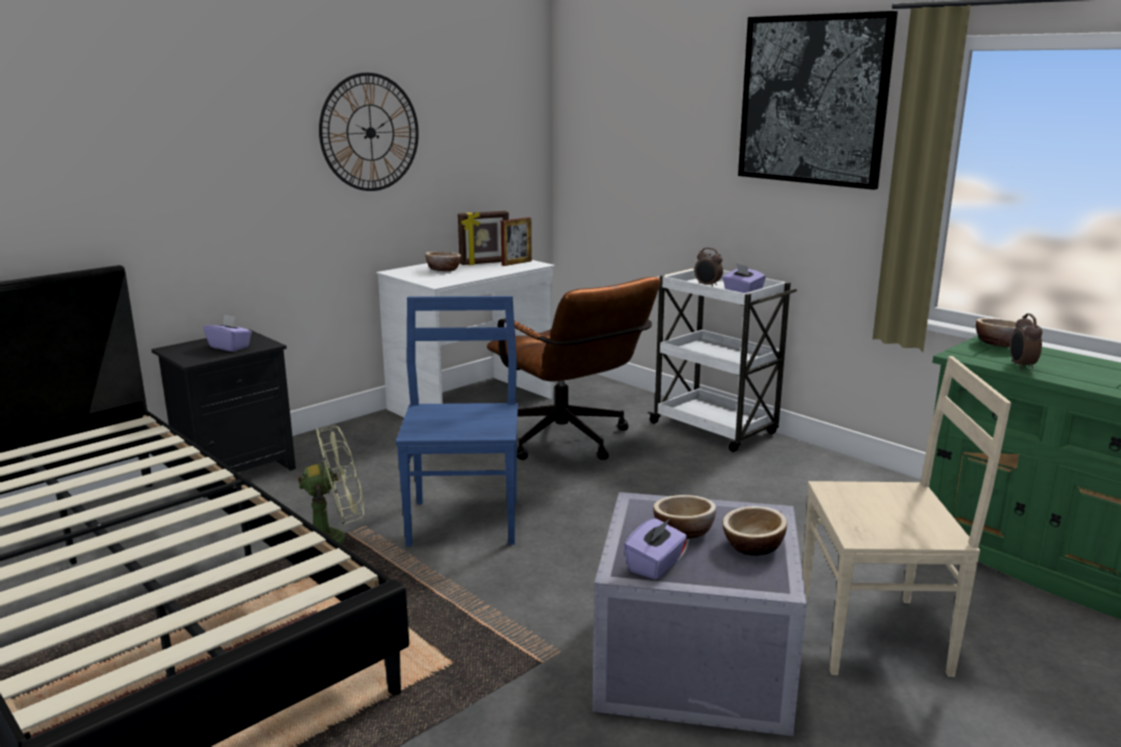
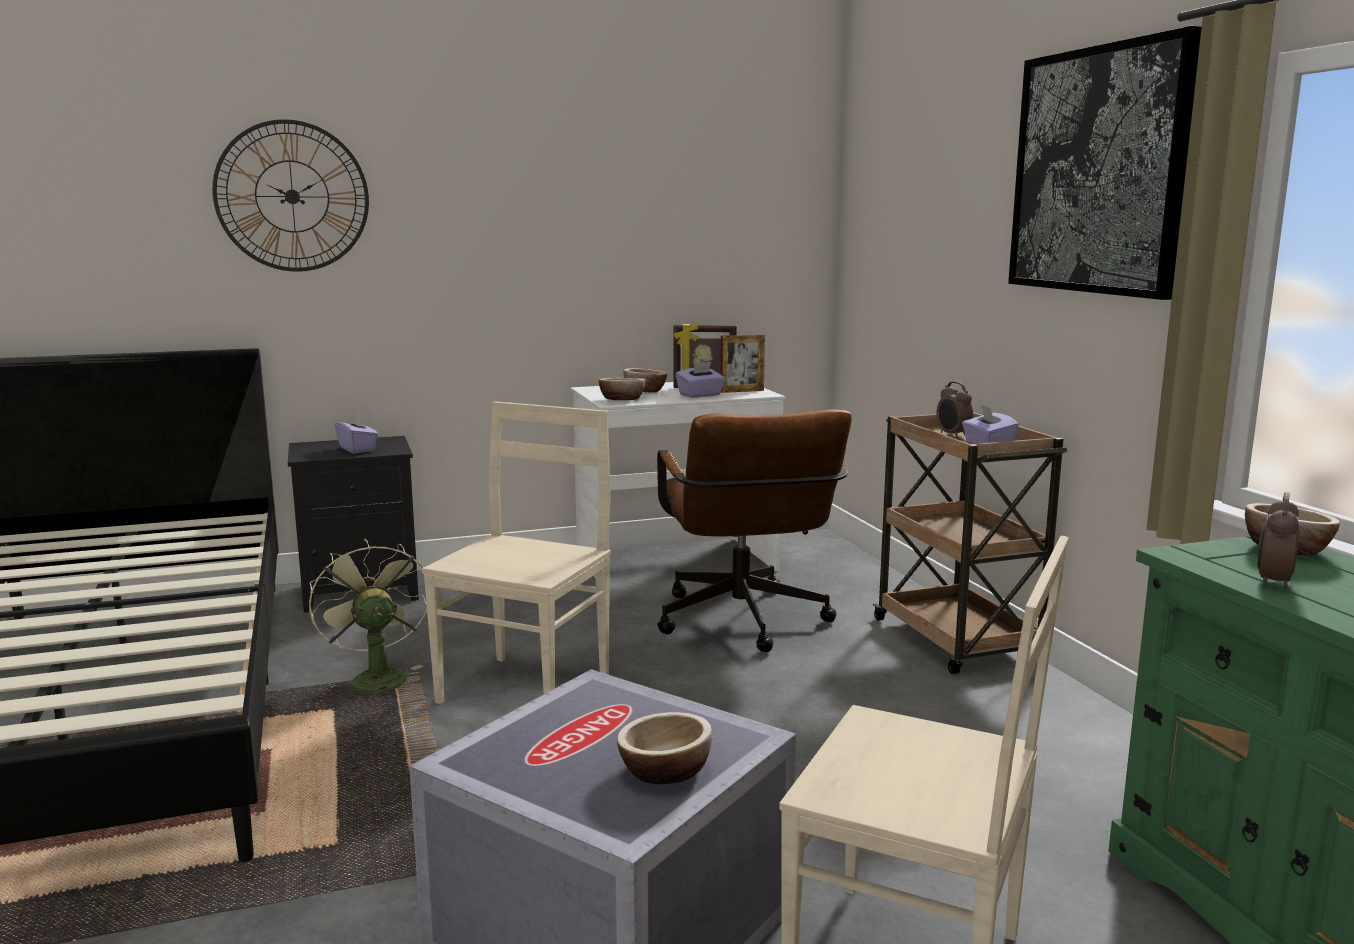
camera: 25 degrees right, 5 degrees down
(333, 538) = (374, 678): green fan -> green fan turned 120 degrees counterclockwise
(370, 132) = (573, 222): wall clock -> wall clock (292, 196)
(464, 520) = (527, 688): blue chair -> beige chair
(655, 565) = (508, 763): purple tissue box -> purple tissue box (700, 395)
(683, 531) = (602, 731): bowl -> bowl (622, 400)
(715, 429) = (957, 641): white cart -> brown cart

